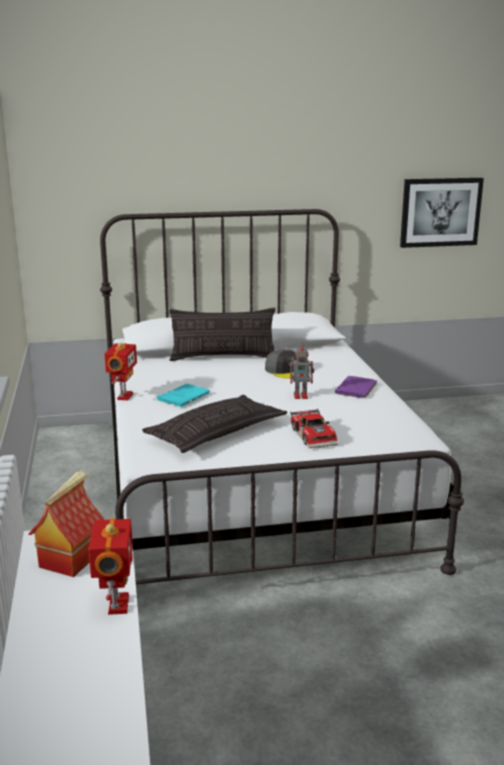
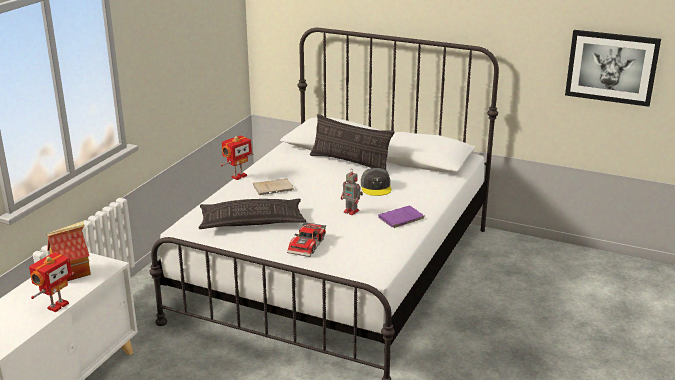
camera: 35 degrees right, 5 degrees up
(184, 397) = (274, 188): turquoise book -> beige book

